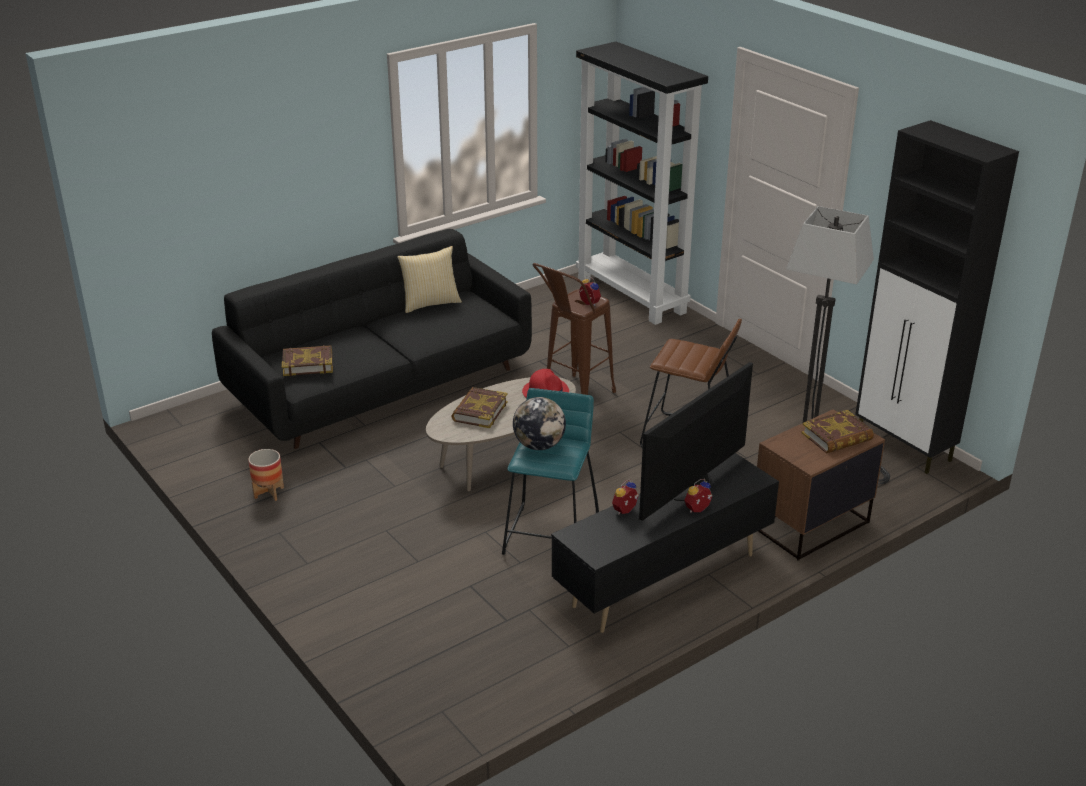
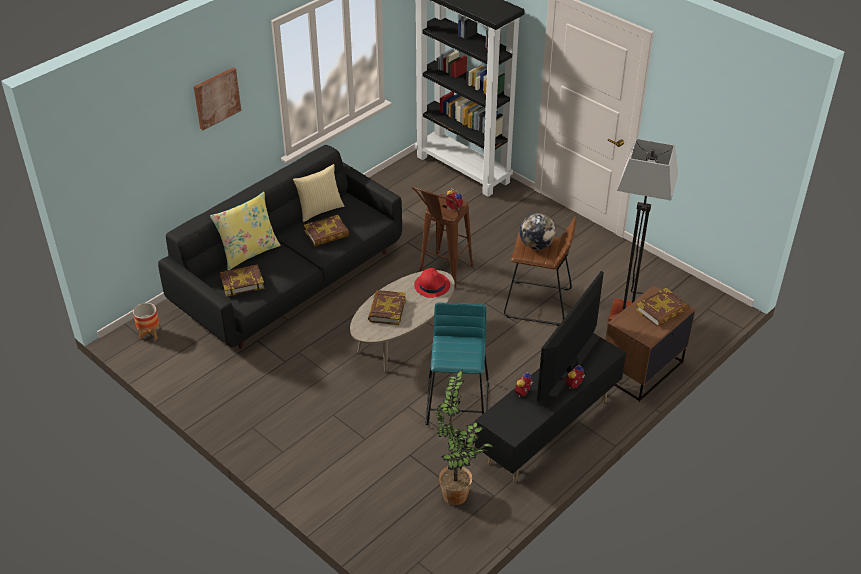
camera: 10 degrees left, 10 degrees up
(269, 492) = (233, 392): planter -> planter (149, 333)
(308, 137) = (216, 98): none -> picture
(328, 336) = (249, 252): none -> yellow pillow
(429, 326) = (326, 234): none -> book
(517, 643) = (456, 498): none -> potted plant
(539, 445) = (449, 346): globe -> globe (536, 245)
(904, 447) = (696, 292): black cabinet -> none

